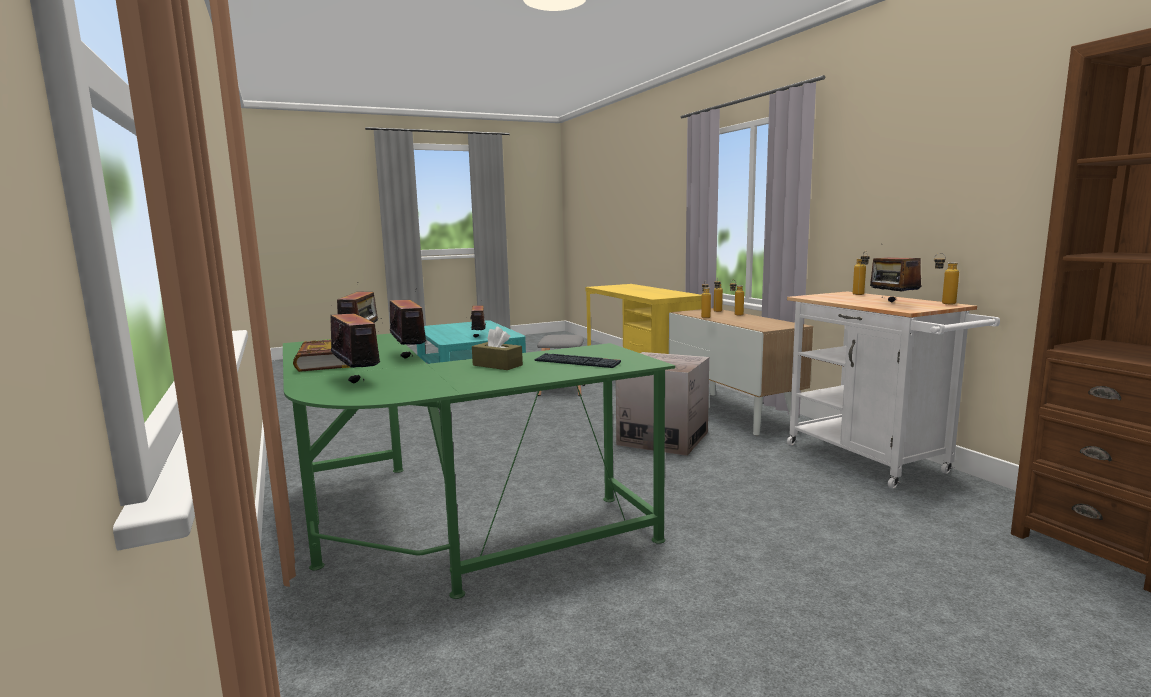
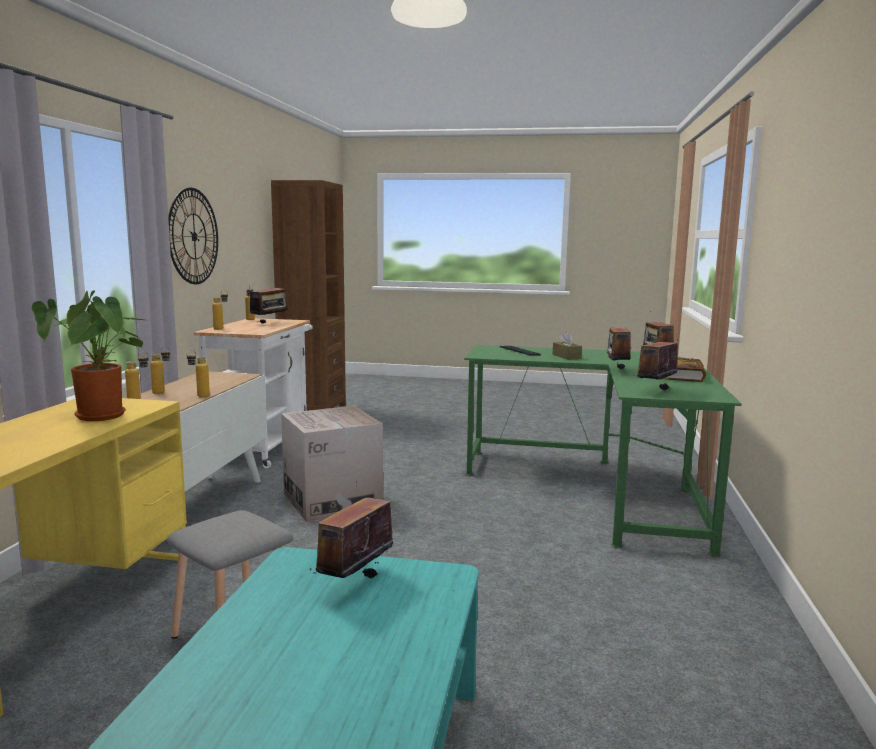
camera: 145 degrees left, 0 degrees up
(645, 293) = (102, 417): none -> potted plant
(880, 189) = (194, 236): none -> wall clock

